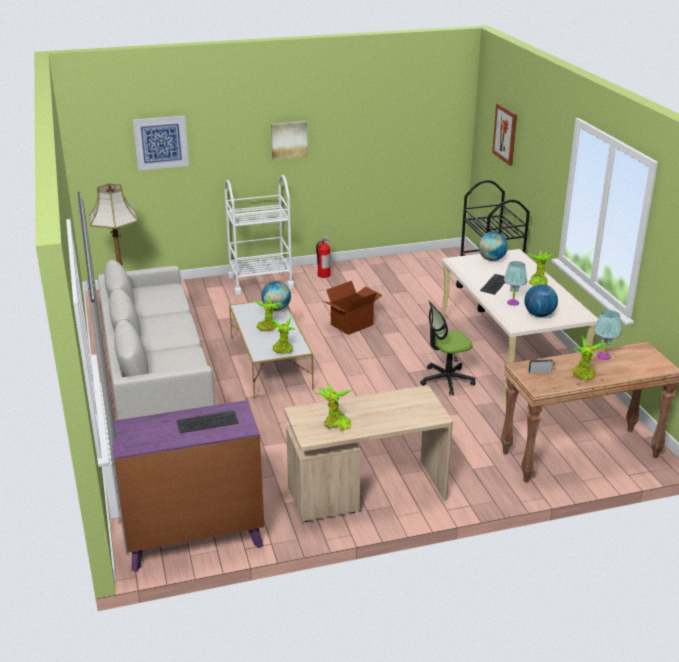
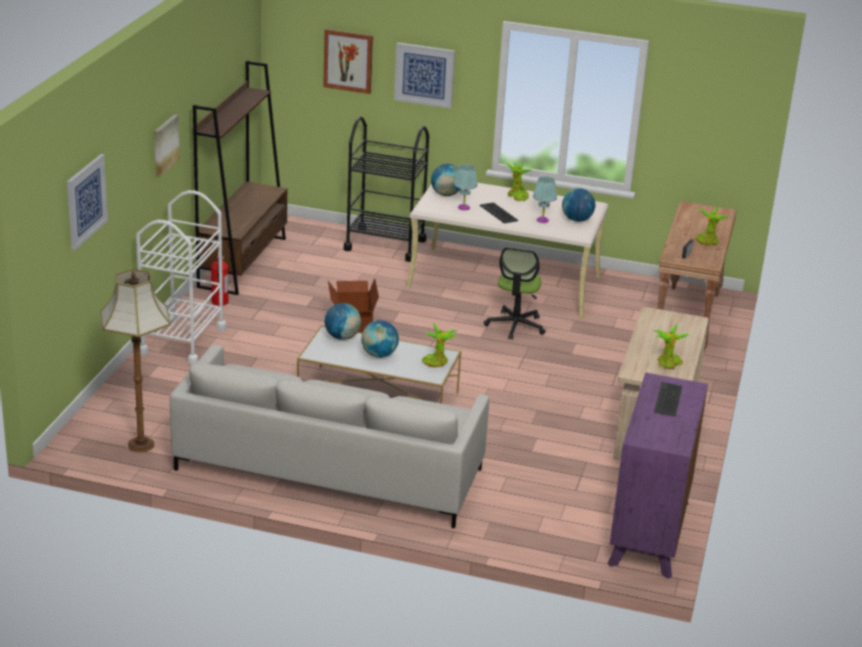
camera: 60 degrees left, 0 degrees up
(268, 328) = (379, 355): potted plant -> globe
(386, 264) = (243, 262): none -> brown bookcase
(536, 157) = (424, 75): none -> picture
(604, 356) = (686, 223): turquoise table lamp -> turquoise table lamp (464, 207)

